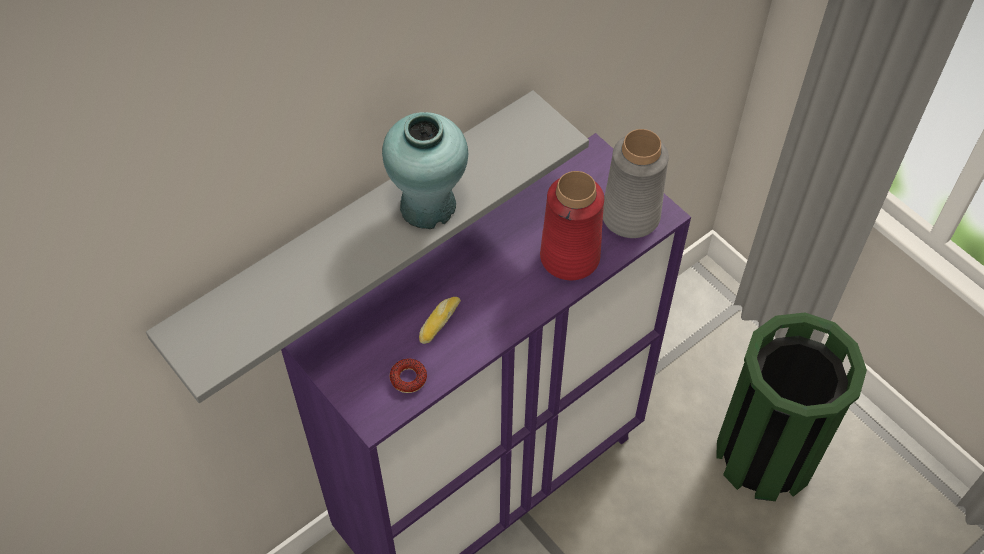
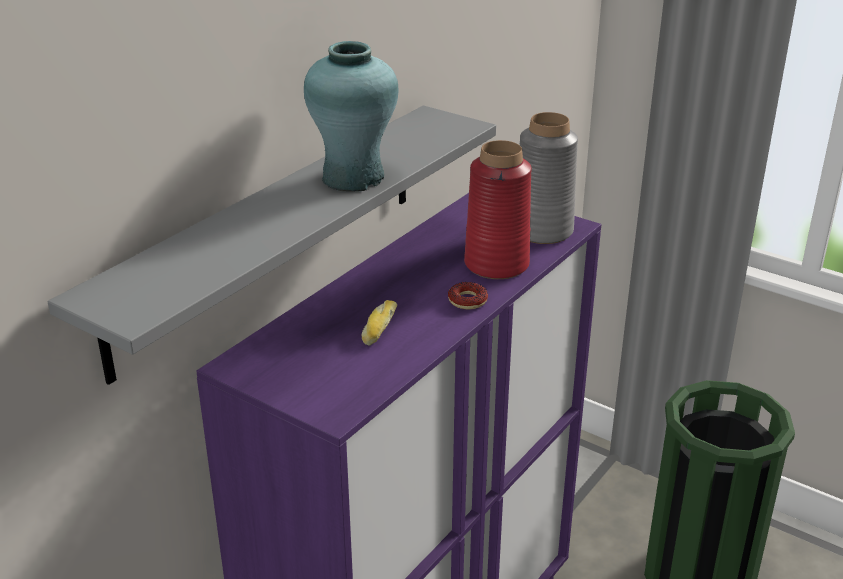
camera: 15 degrees left, 25 degrees down
(408, 378) = (363, 375): donut -> donut (467, 300)

